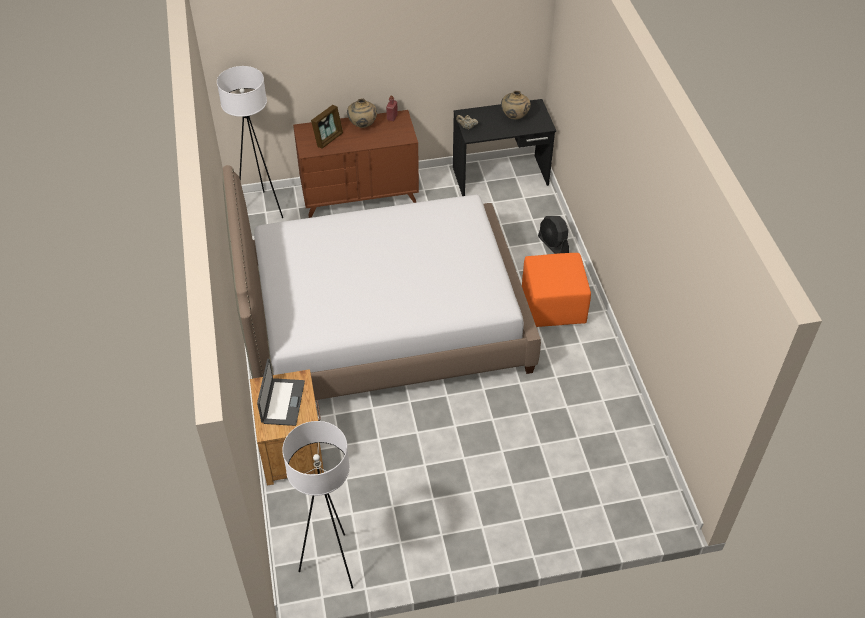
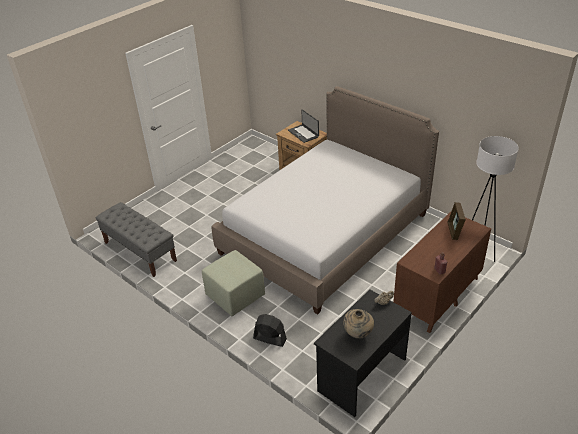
camera: 145 degrees right, 10 degrees down
(332, 563) = (245, 151): white floor lamp -> none
(362, 126) = (448, 252): beige vase -> none
(553, 307) = (234, 295): orange ottoman -> green ottoman
(632, 440) = (139, 251): none -> grey bench

